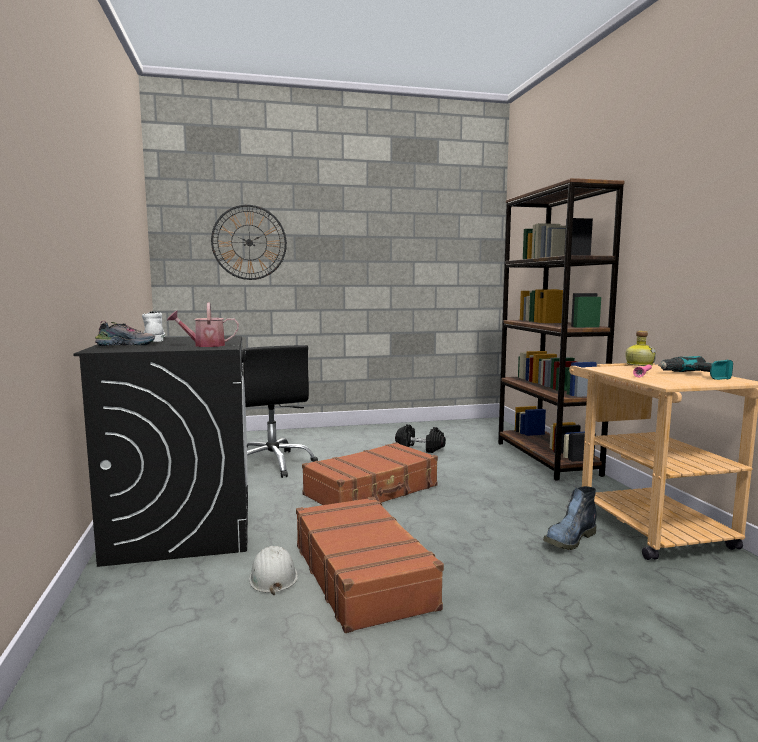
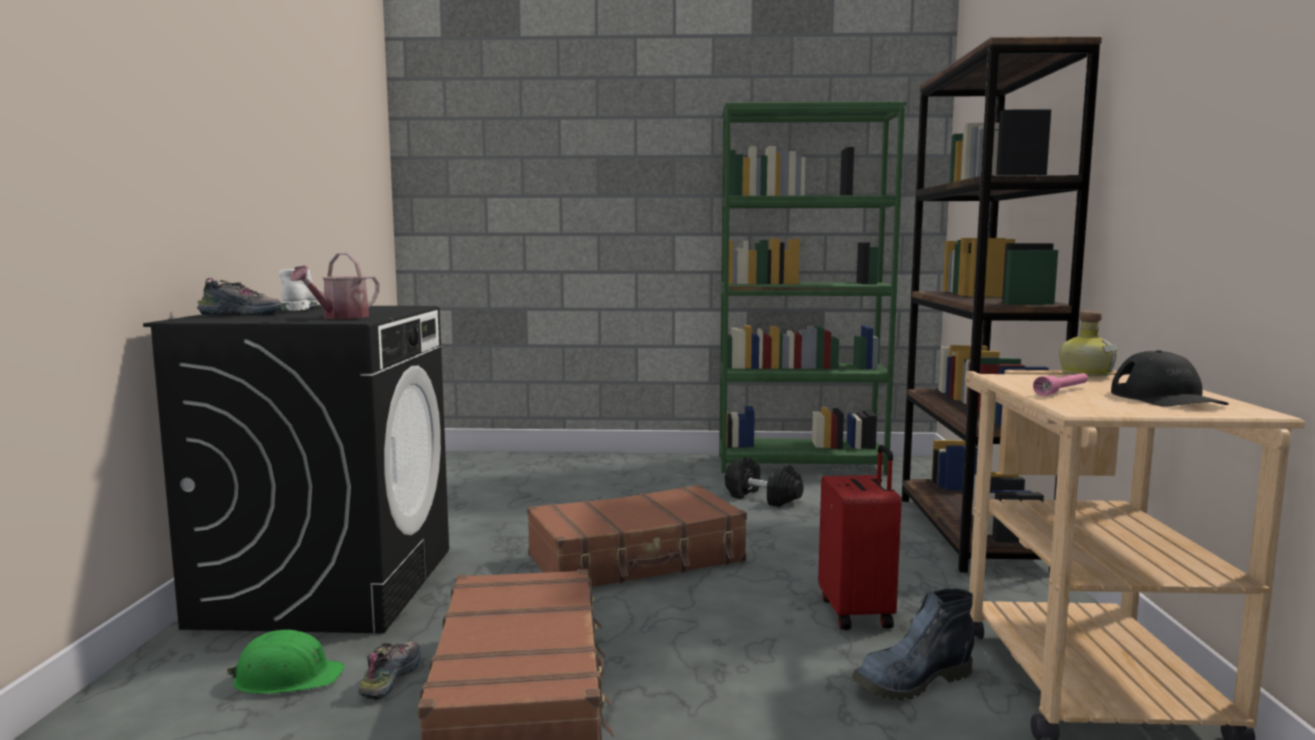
camera: 15 degrees right, 0 degrees up
(203, 586) = (287, 677): none -> green hard hat
(205, 345) = (340, 317): watering can -> watering can turned 60 degrees counterclockwise
(249, 242) = (530, 169): wall clock -> none
(273, 464) = (522, 504): black office chair -> none
(273, 577) = (390, 678): white hard hat -> shoe
(427, 427) = (801, 464): none -> green bookcase
(517, 507) = (858, 612): none -> red suitcase
(695, 376) = (1166, 398): power drill -> black cap

